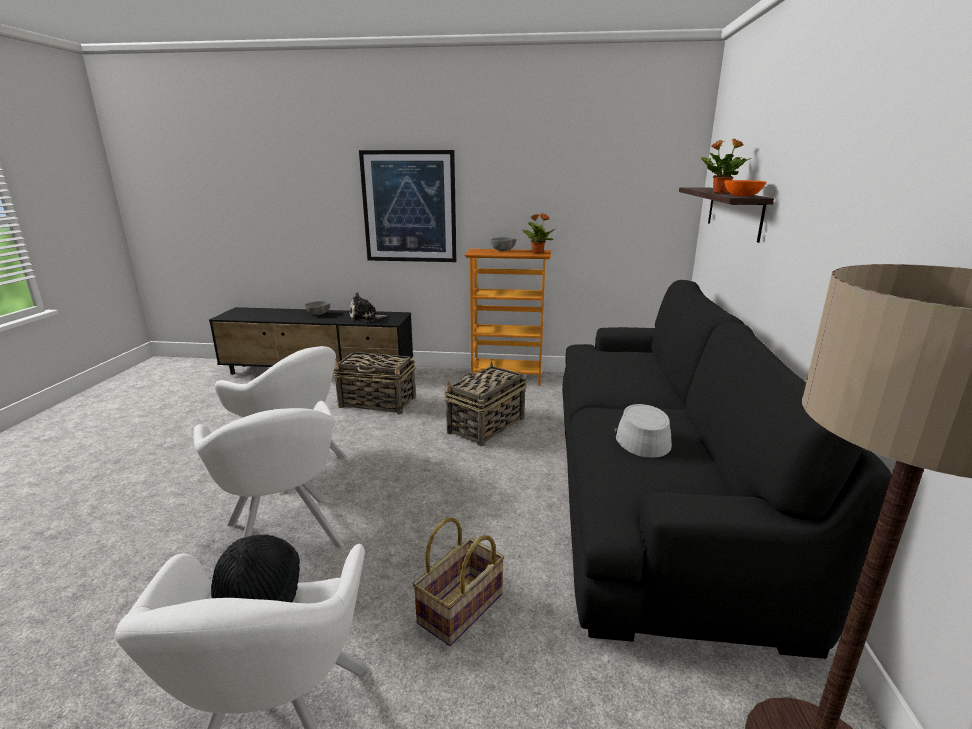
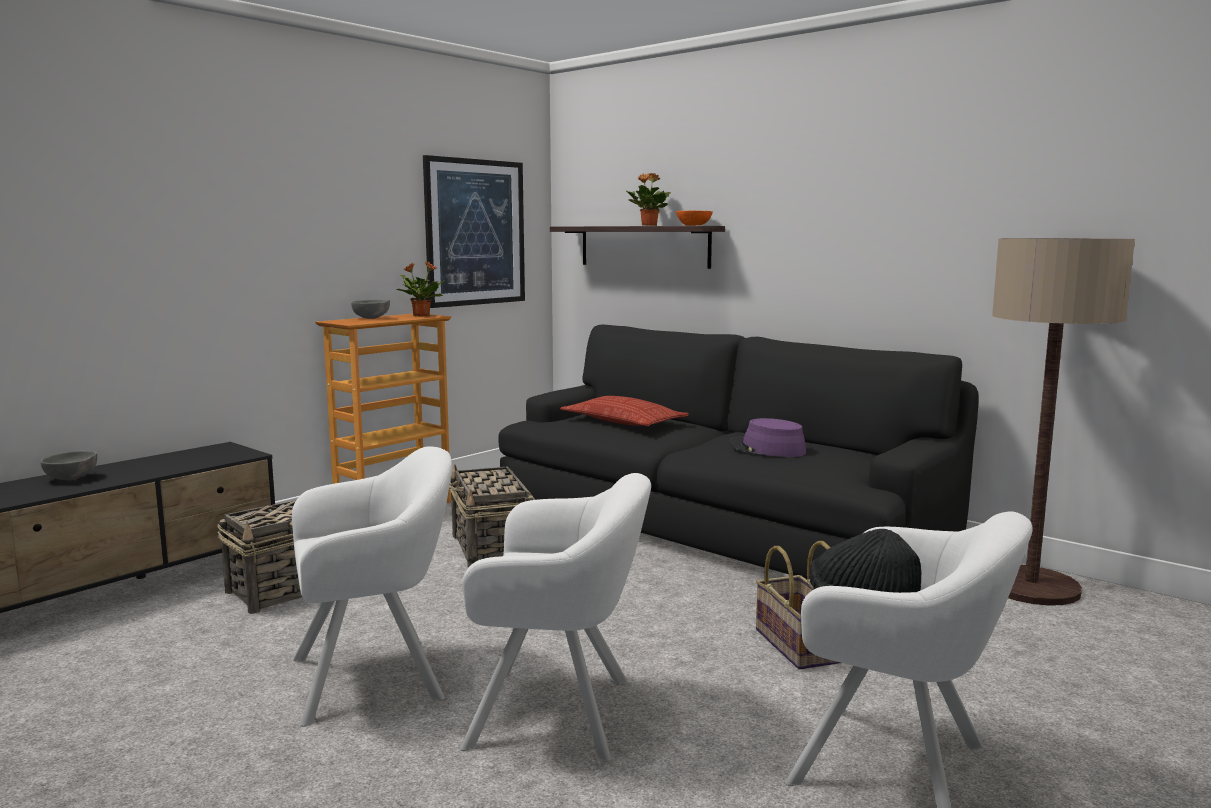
camera: 55 degrees left, 10 degrees down
(365, 318) = (184, 461): plush toy -> none
(409, 207) = (214, 262): picture -> picture (475, 232)
(622, 368) = (623, 421): none -> pillow
(641, 437) = (767, 449): grey hat -> purple hat

